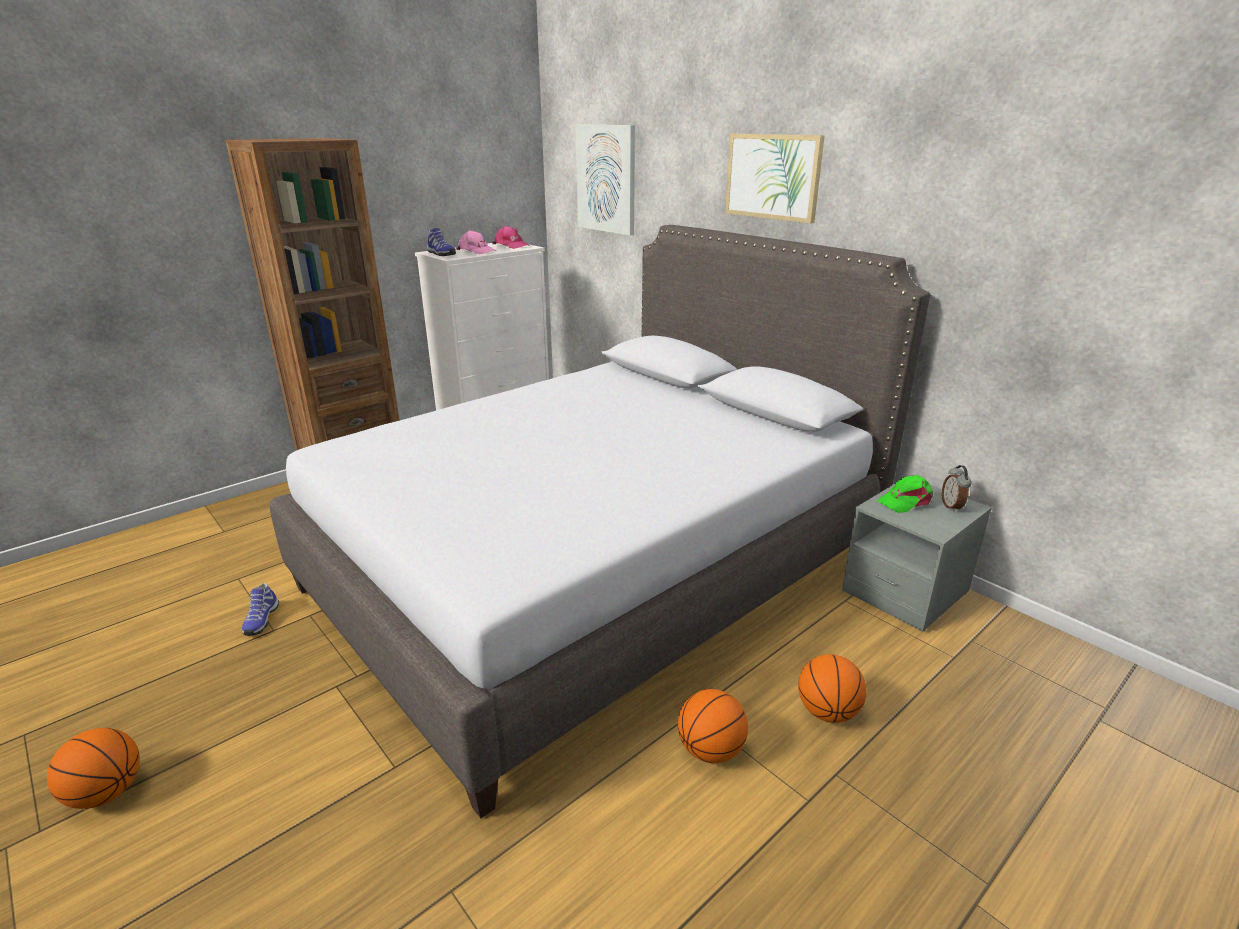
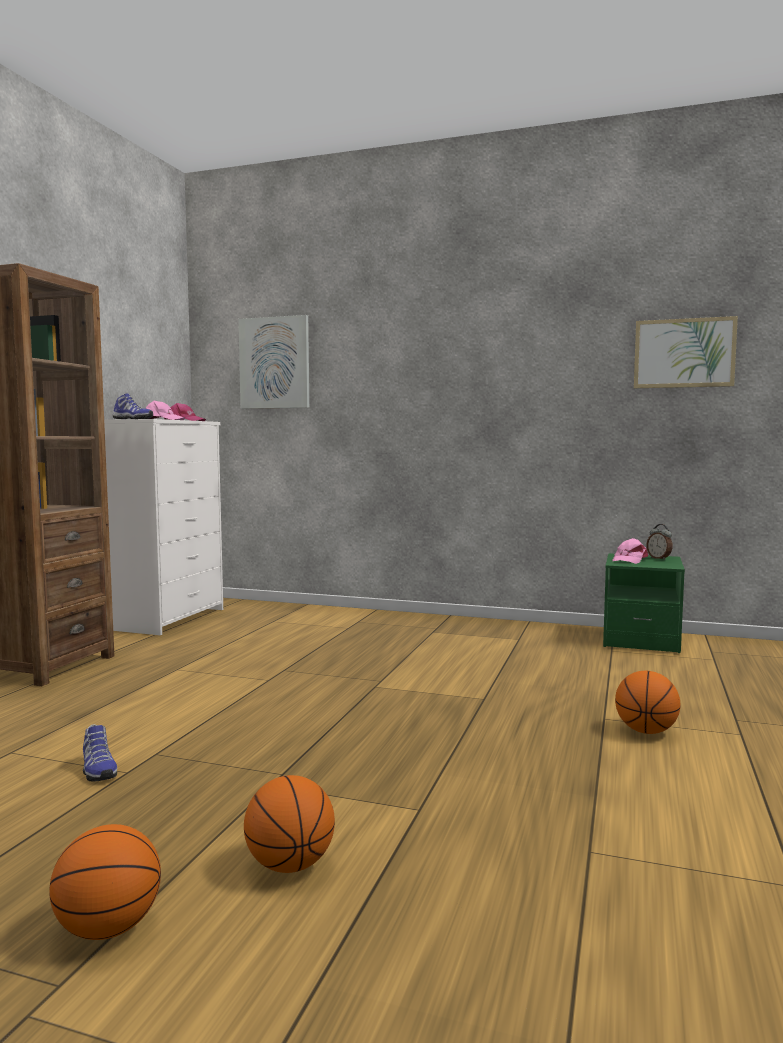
camera: 30 degrees left, 20 degrees down
(596, 568) = (404, 671): grey bed -> none
(773, 177) = (455, 343): picture -> picture (684, 353)
(827, 712) = (685, 697): basketball -> basketball (290, 865)
(905, 501) = (629, 560): green cap -> pink cap
(905, 592) = (640, 640): grey nightstand -> green nightstand

